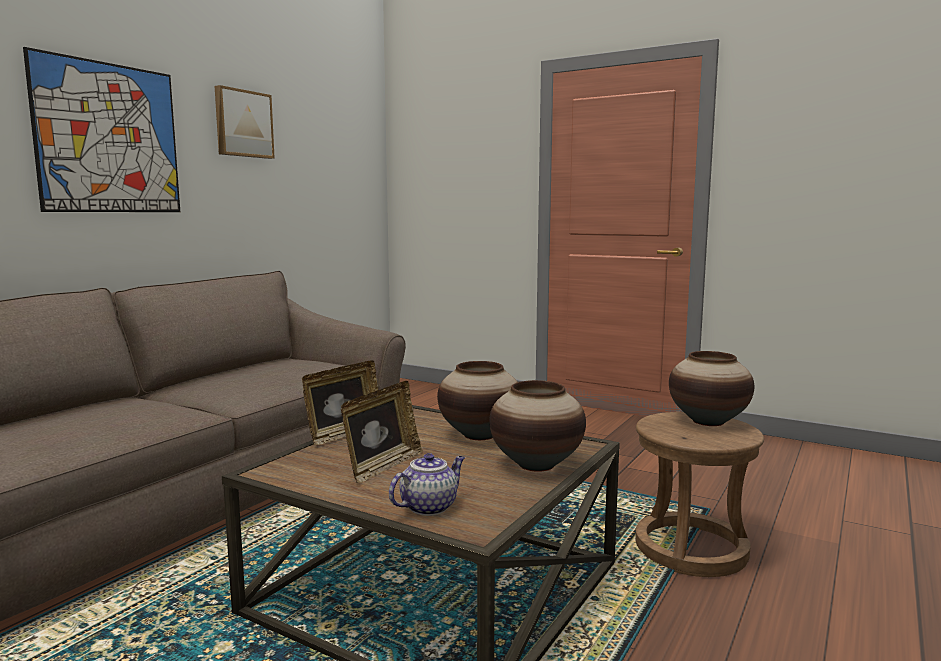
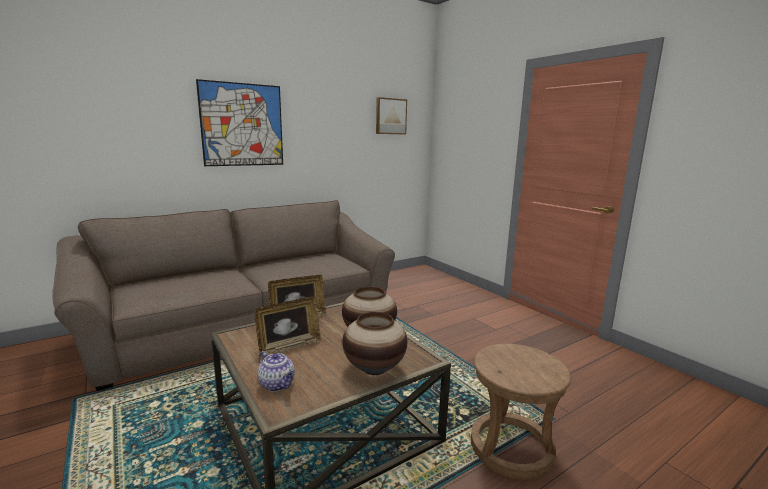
camera: 25 degrees right, 5 degrees up
(243, 124) = (326, 111): picture -> picture (390, 116)
(429, 506) = (277, 384): teapot -> teapot turned 60 degrees clockwise
(707, 421) = (536, 360): vase -> none

